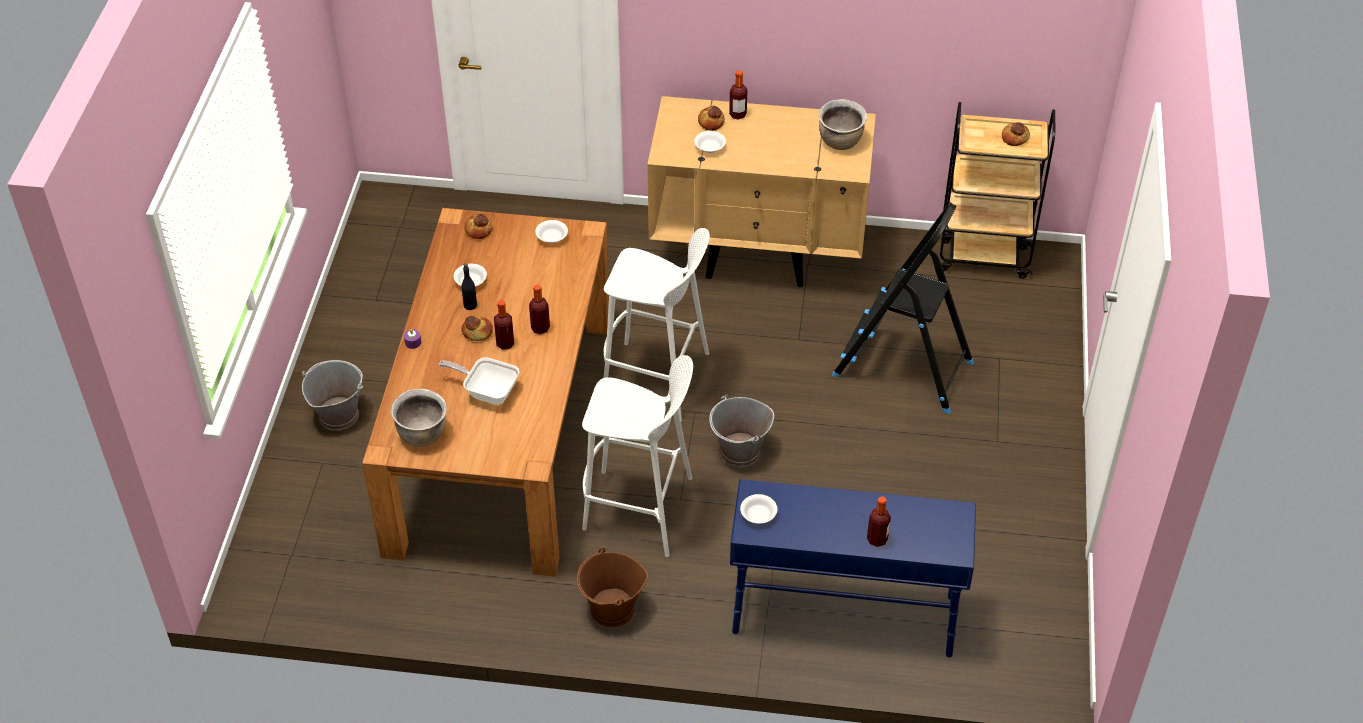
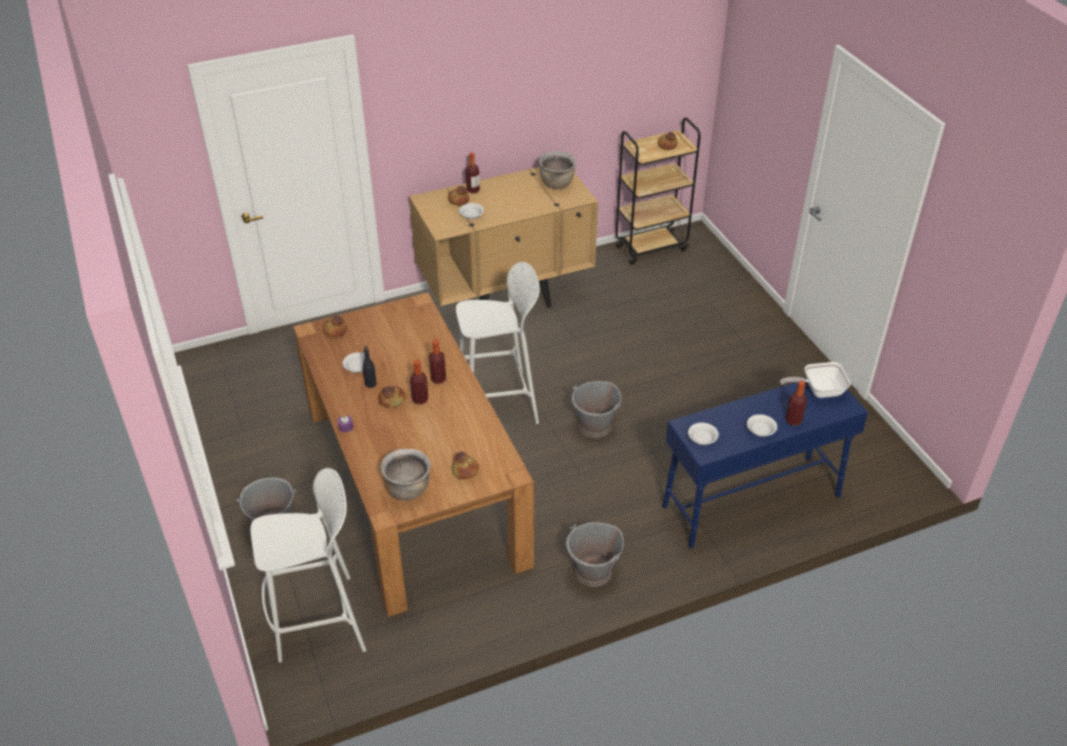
camera: 30 degrees left, 5 degrees down
(487, 391) = (434, 438): frying pan -> frying pan (818, 390)
(490, 439) = (464, 471): none -> bread
(551, 237) = (395, 316): white bowl -> white bowl (760, 430)
(612, 610) = (593, 572): brown bucket -> grey bucket
(640, 509) = (557, 493): white stool -> white stool (319, 622)
(901, 368) = (655, 331): black step ladder -> none

